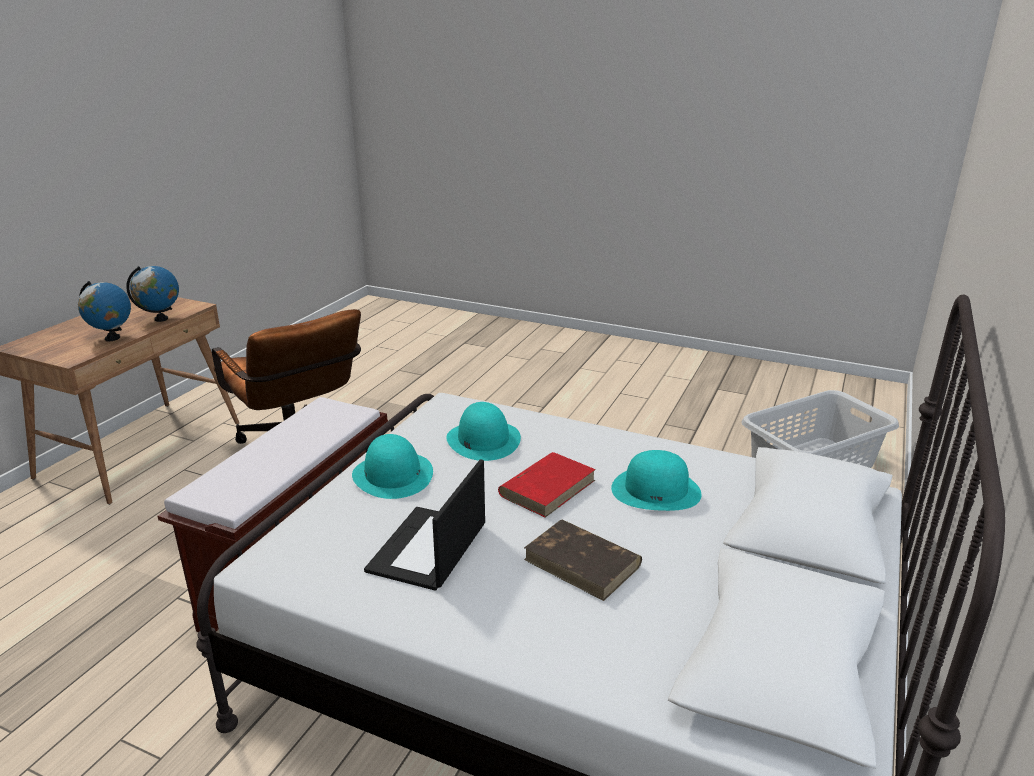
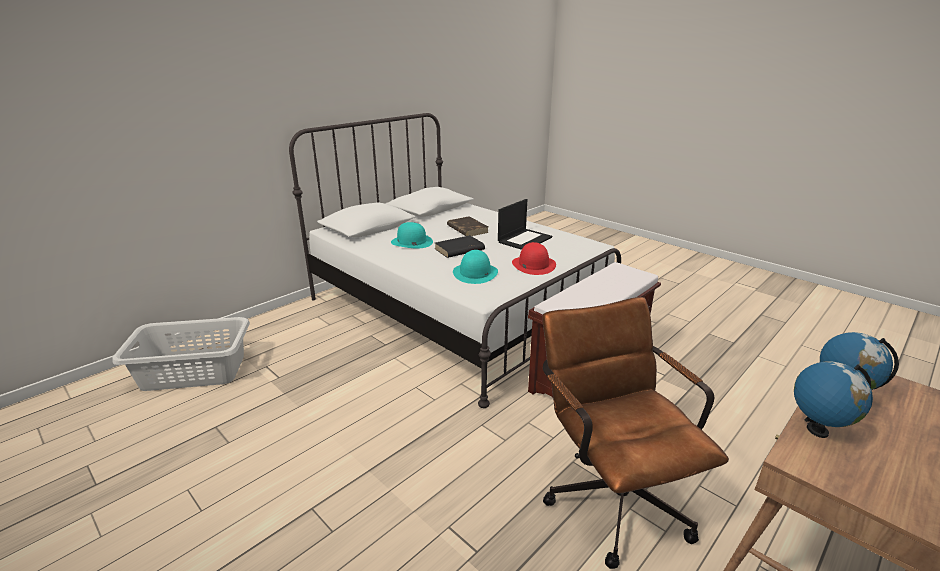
camera: 160 degrees left, 0 degrees up
(393, 475) = (533, 265): turquoise hat -> red hat
(548, 487) = (459, 249): red book -> black book

